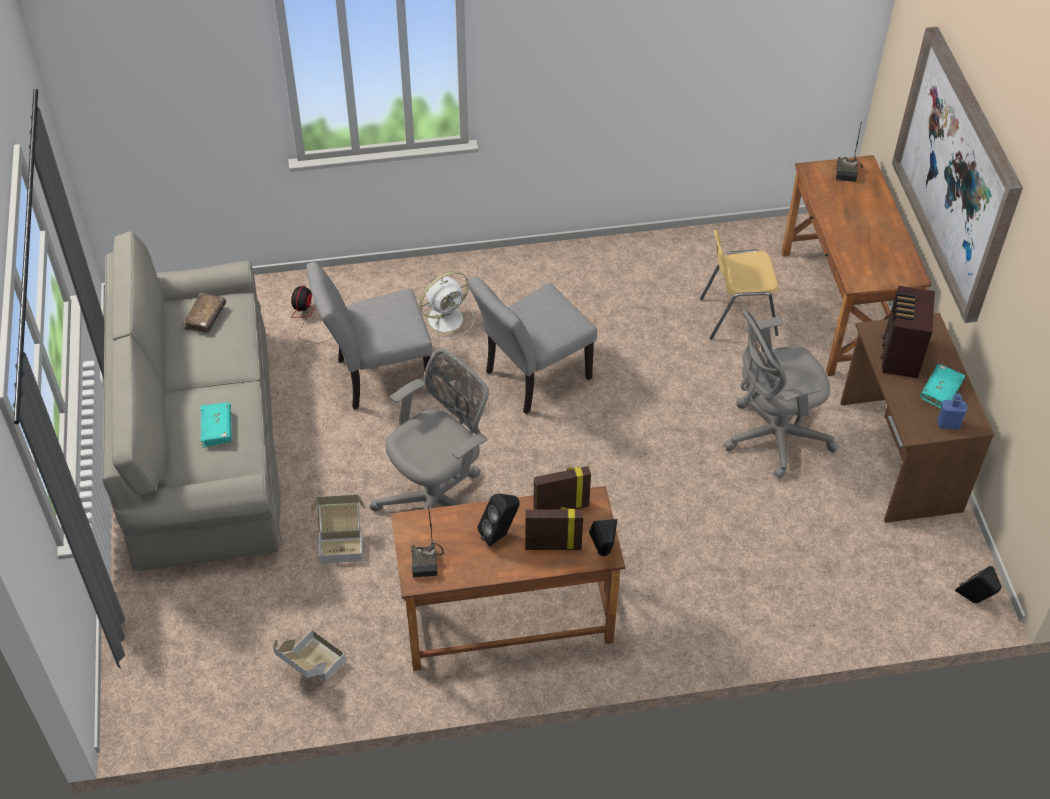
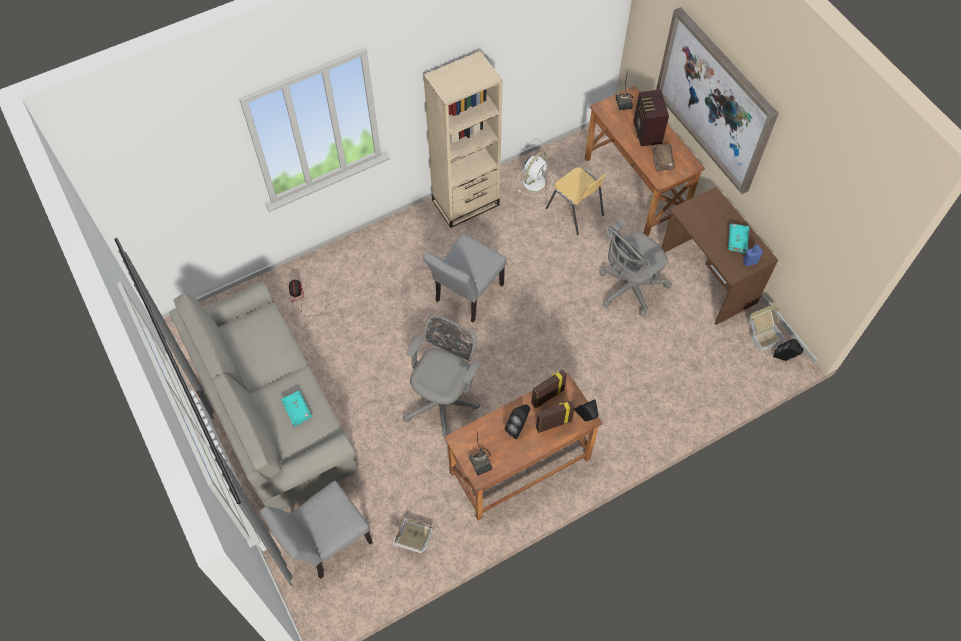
camera: 20 degrees left, 10 degrees up
(205, 317) = (251, 332): brown book -> brown book (662, 160)
(341, 540) = (394, 449): cardboard box -> cardboard box (762, 334)
(376, 377) = (366, 327): grey chair -> grey chair (326, 543)
(447, 318) = (394, 270): white fan -> white fan (534, 181)
(585, 262) = (465, 202): none -> beige bookcase
(737, 316) = (575, 212): yellow chair -> yellow chair turned 105 degrees counterclockwise
(899, 356) = (704, 224): radio -> radio (647, 133)

